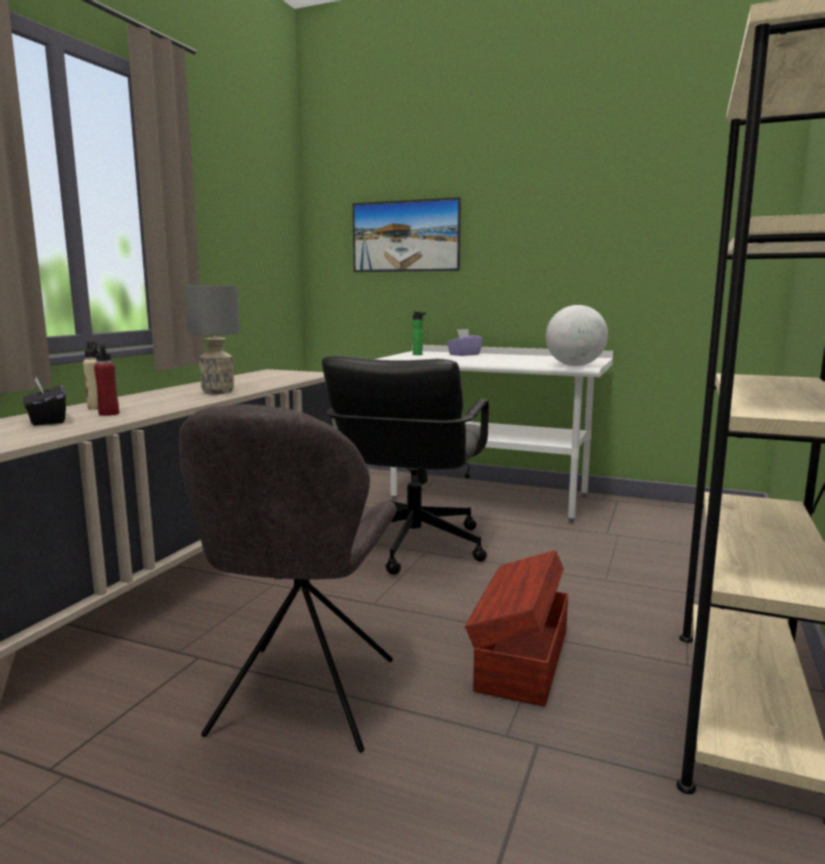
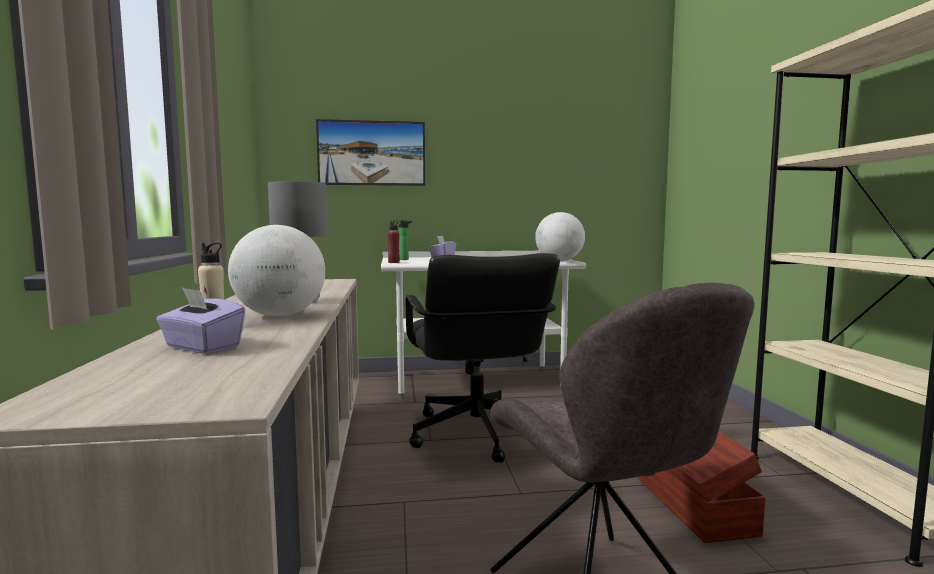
camera: 30 degrees left, 5 degrees down
(47, 421) = (202, 347): black tissue box -> purple tissue box
(109, 414) = (258, 331): red bottle -> red bottle (394, 262)
(162, 403) = (279, 315): none -> globe

